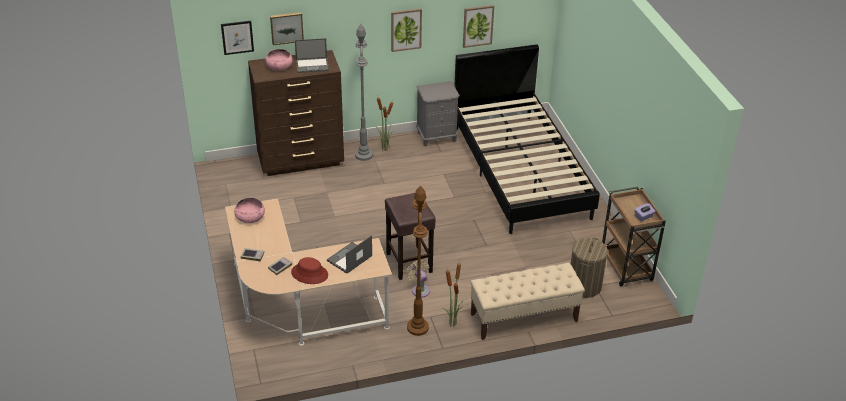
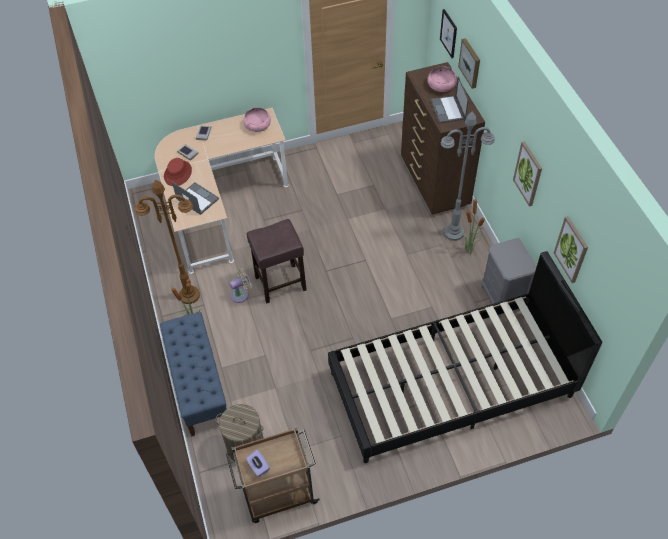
camera: 90 degrees right, 15 degrees up
(523, 317) = (199, 385): beige bench -> blue bench

